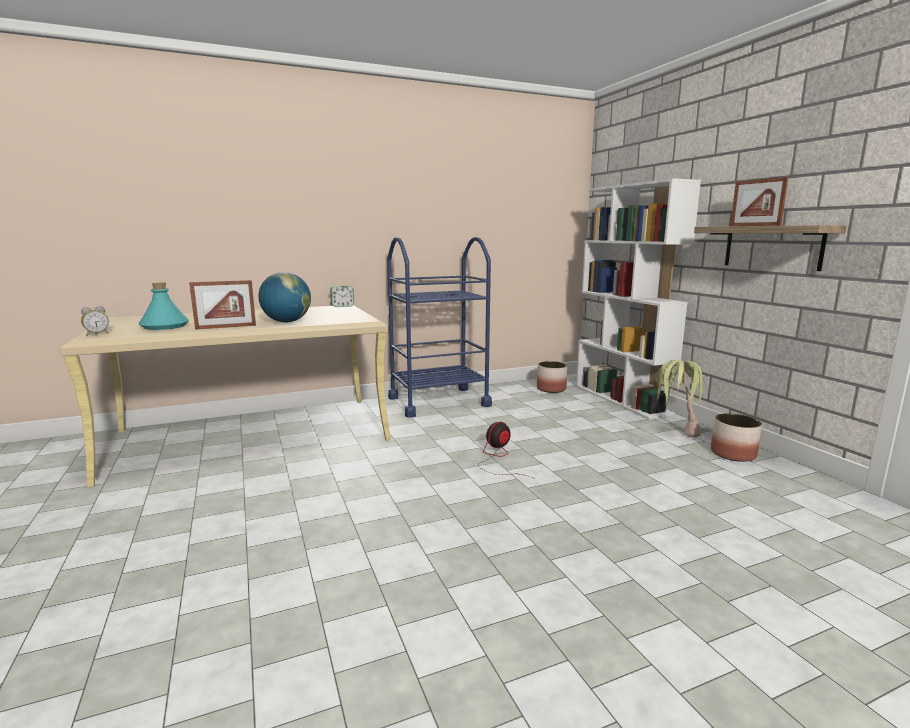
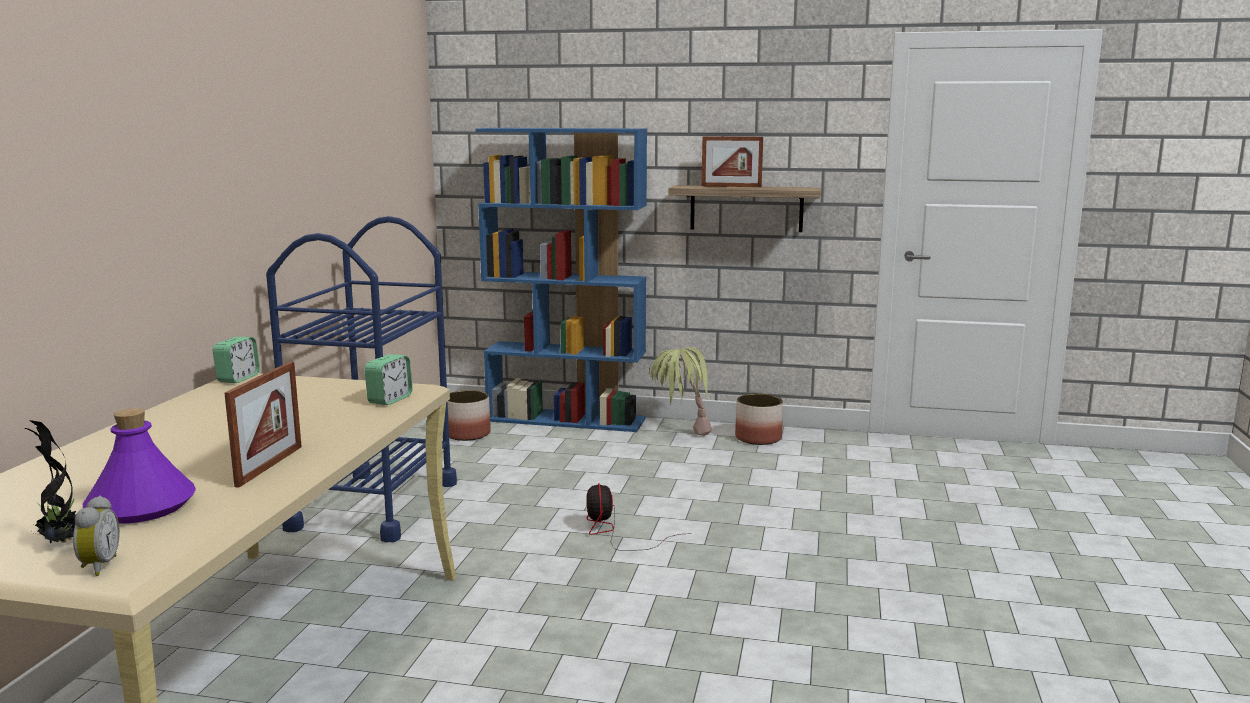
camera: 55 degrees left, 0 degrees up
(121, 328) = (61, 542): none -> potted plant
(165, 326) = (141, 506): turquoise bottle -> purple bottle
(287, 322) = (315, 426): globe -> none
(342, 321) = (390, 399): none -> alarm clock
(622, 399) = (567, 419): white bookcase -> blue bookcase

